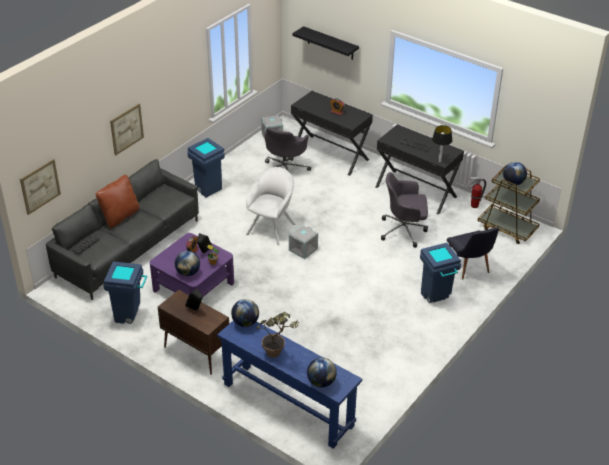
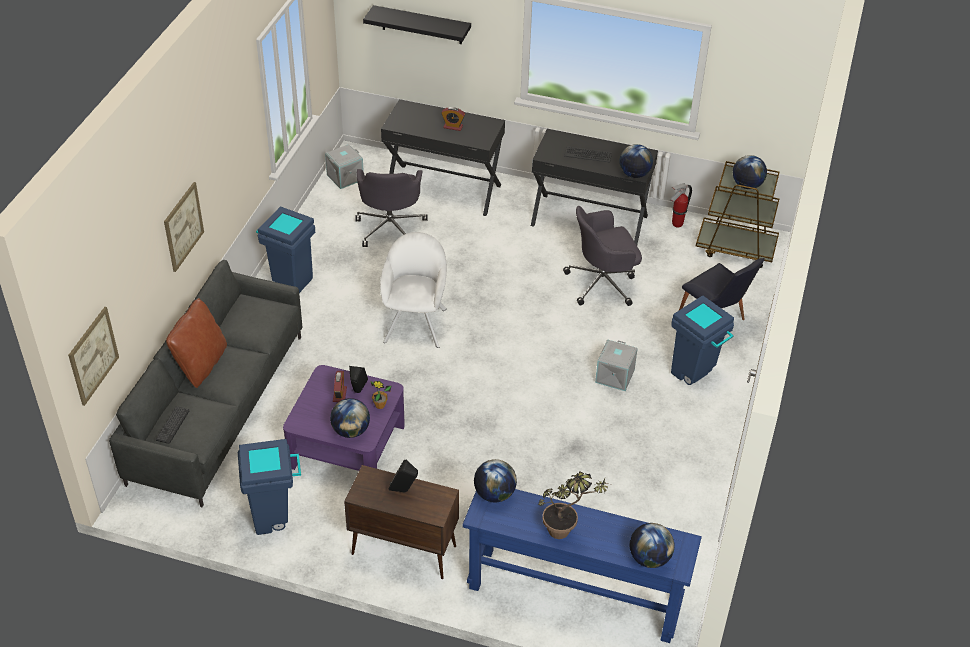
camera: 20 degrees left, 5 degrees up
(303, 250) = (478, 347): grey storage box -> grey storage box (615, 376)
(439, 161) = (634, 174): table lamp -> globe

